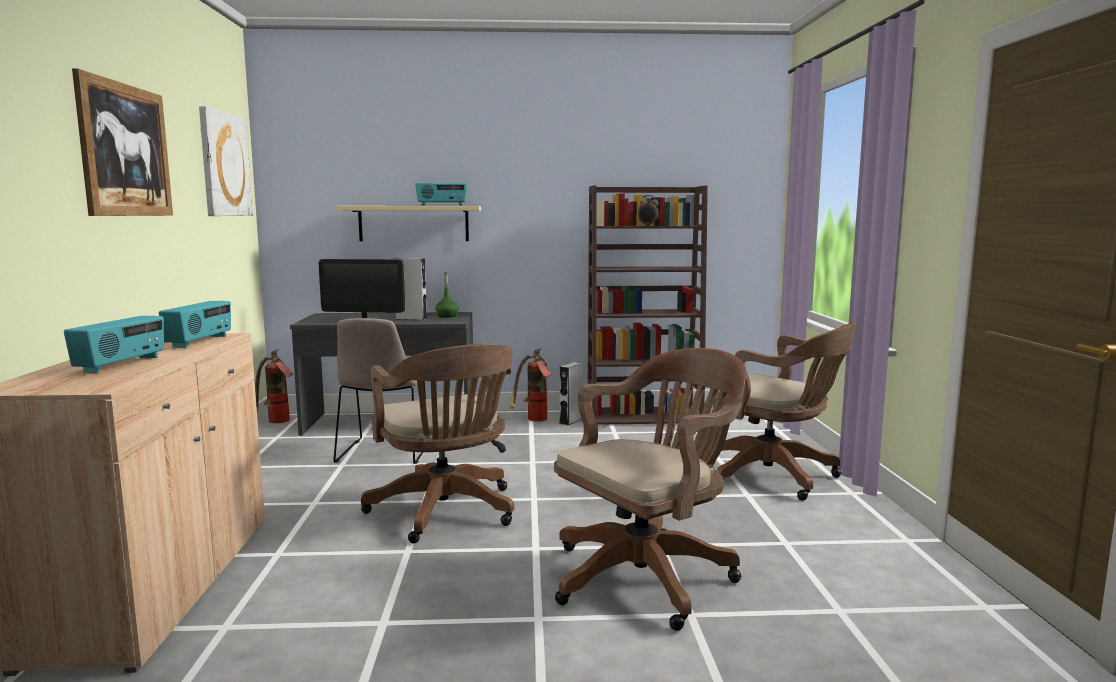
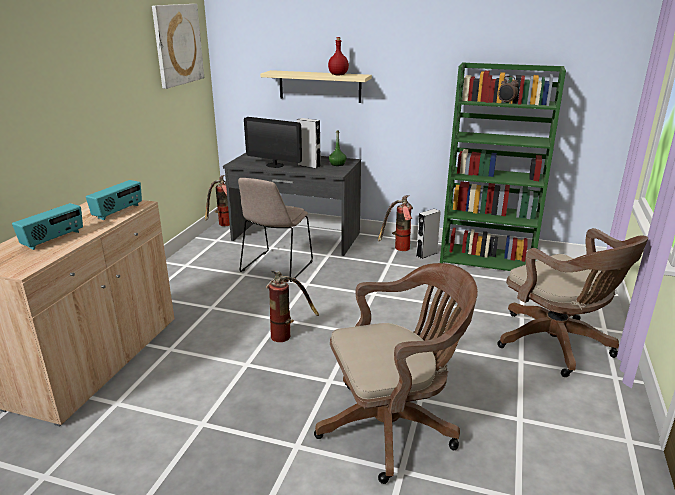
camera: 20 degrees right, 15 degrees up
(125, 150) = (85, 61): picture -> none
(441, 205) = (338, 75): radio -> red bottle
(446, 513) = (288, 334): brown office chair -> fire extinguisher
(644, 418) = (487, 259): brown bookcase -> green bookcase

